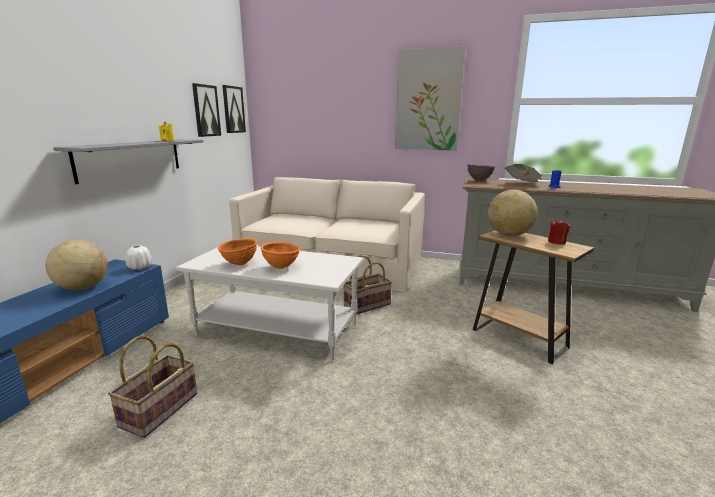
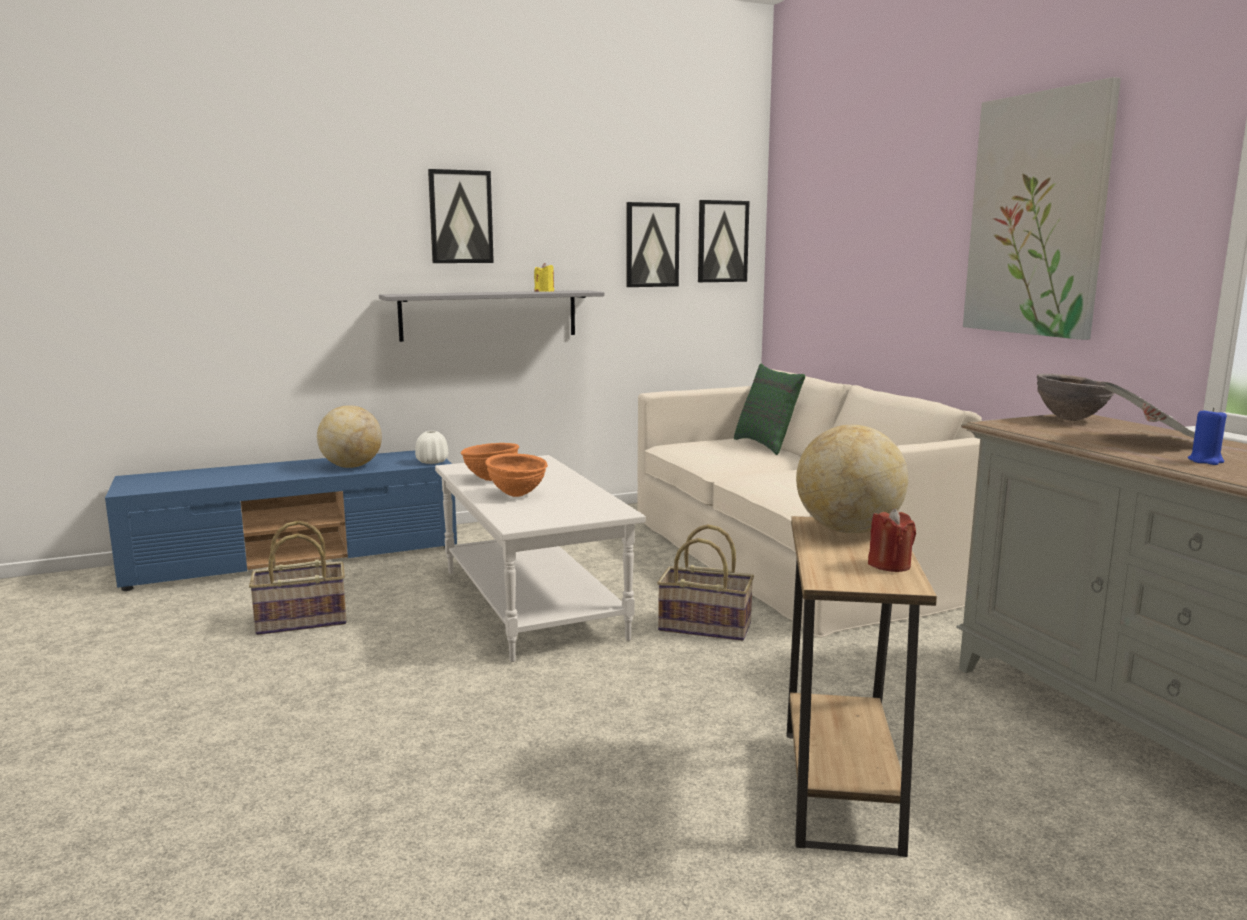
camera: 50 degrees right, 5 degrees down
(102, 86) = (460, 217): none -> picture
(299, 215) = (765, 446): none -> green pillow

